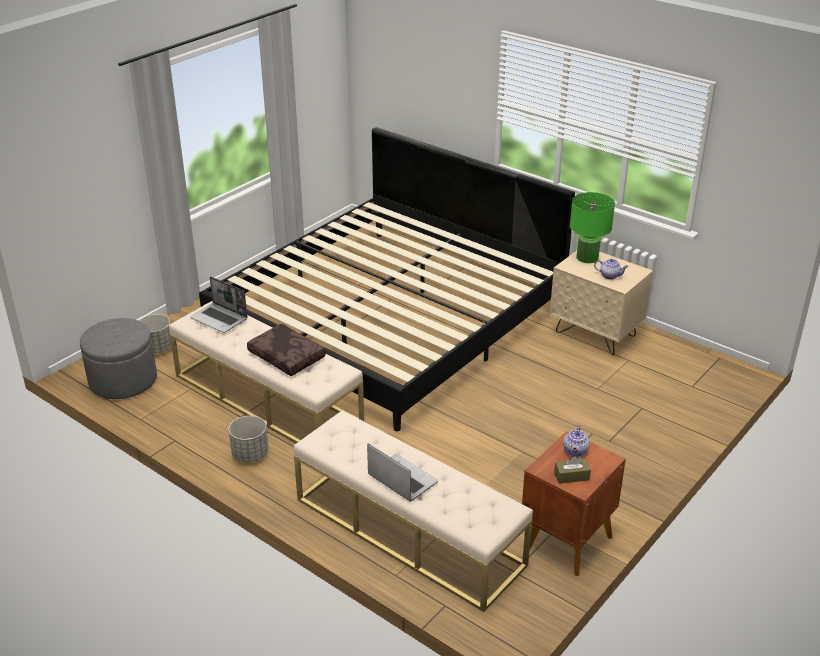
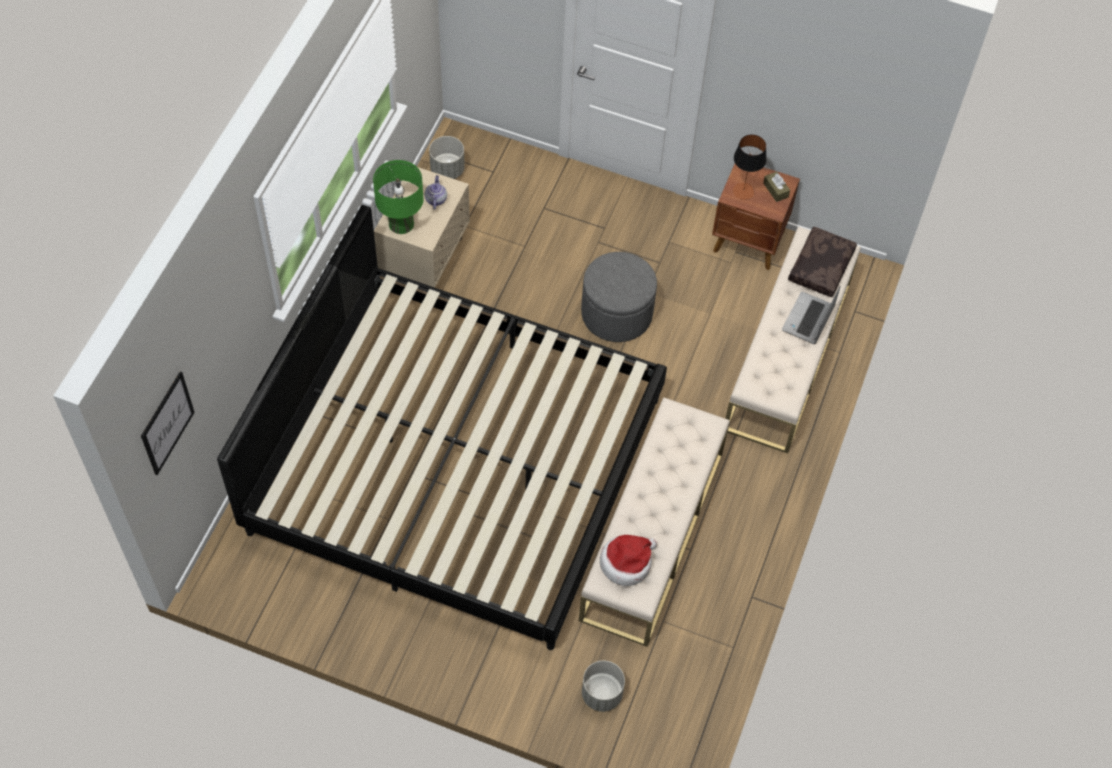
camera: 110 degrees left, 25 degrees up
(123, 380) = (676, 701): grey ottoman -> grey ottoman (616, 313)
(220, 319) = (626, 562): laptop -> hat
(250, 454) = (744, 517): grey planter -> grey planter (447, 170)
(288, 356) = (669, 469): brown pillow -> brown pillow (820, 266)
(378, 65) = (167, 423): none -> picture
(575, 451) = (743, 191): teapot -> table lamp

